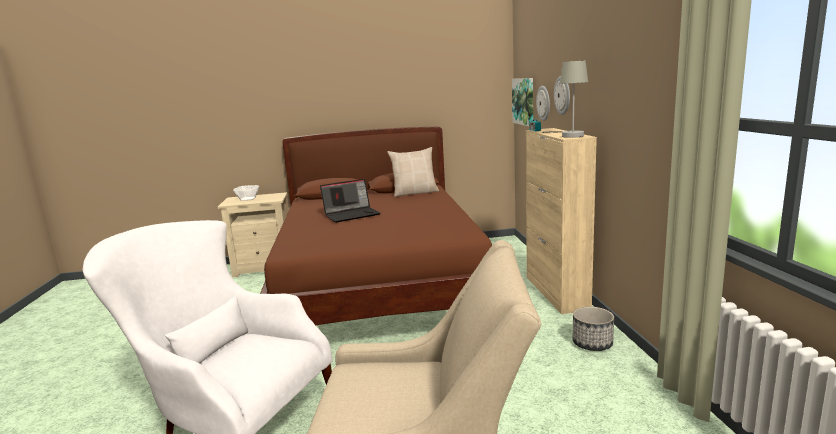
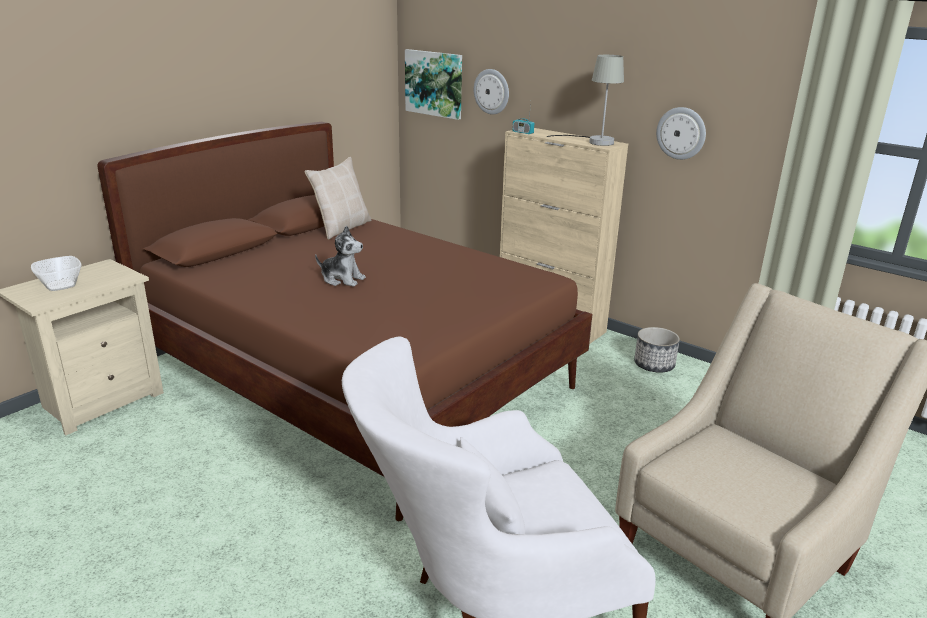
camera: 45 degrees left, 10 degrees up
(352, 214) = (342, 279): laptop -> plush toy
(563, 95) = (542, 86): wall clock -> wall clock (681, 133)

